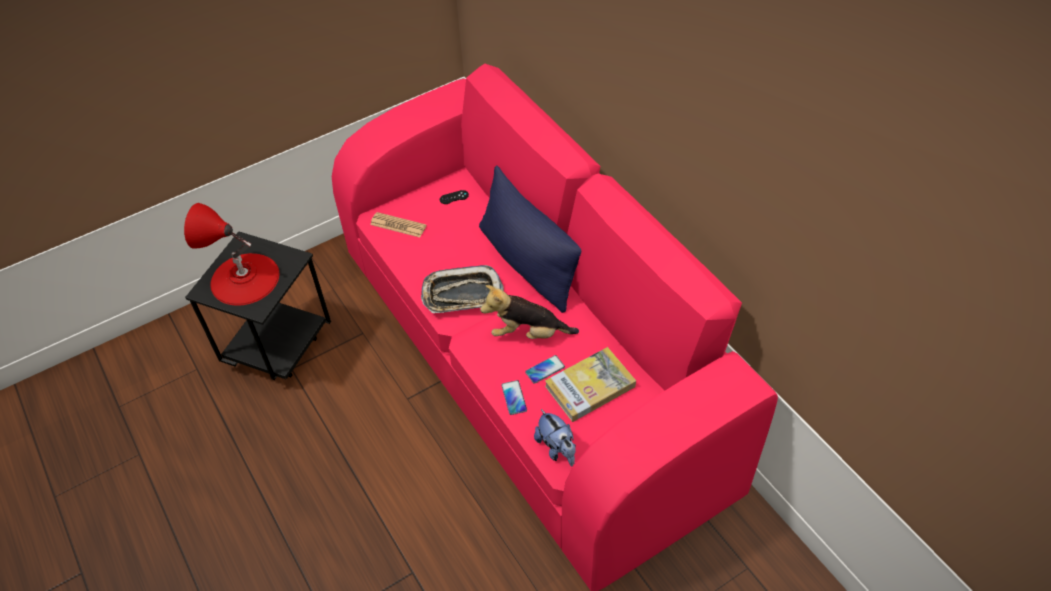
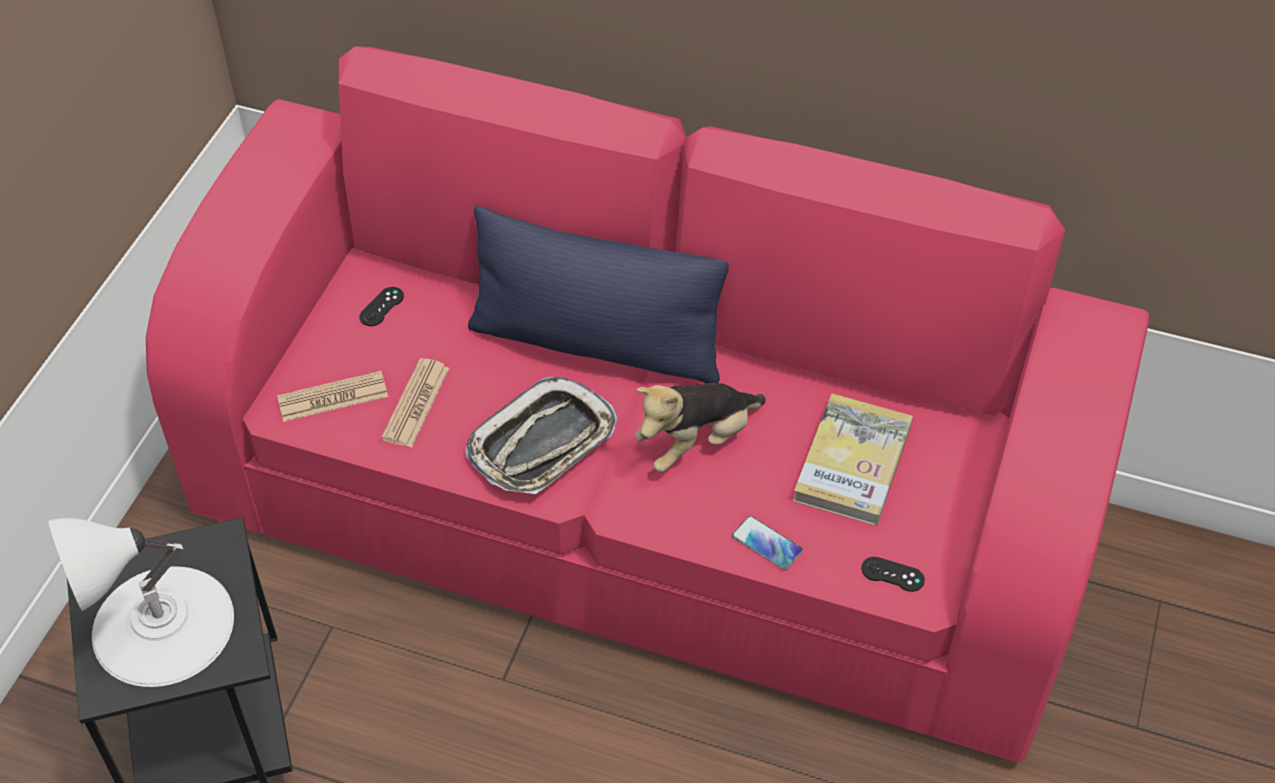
camera: 40 degrees left, 0 degrees up
(244, 279) = (162, 625): red table lamp -> white table lamp
(427, 247) = (416, 403): none -> newspaper
(545, 369) = (770, 478): phone -> none
(557, 448) = (892, 574): plush toy -> black game controller

